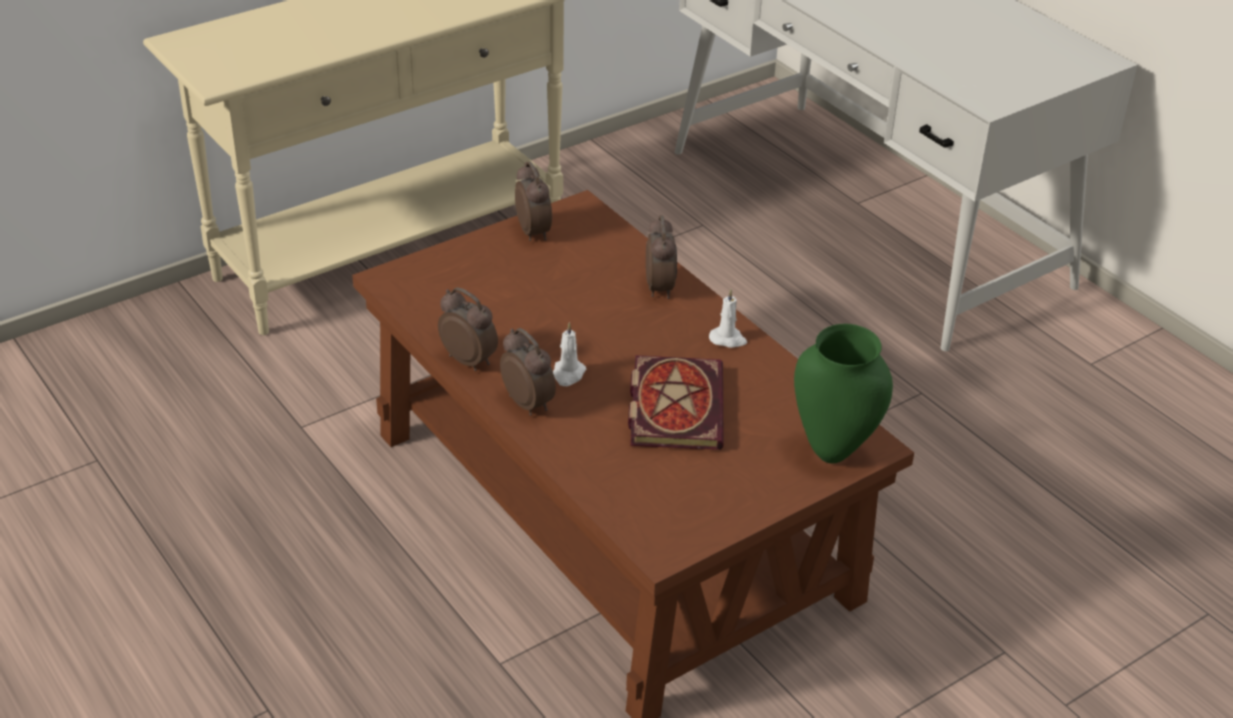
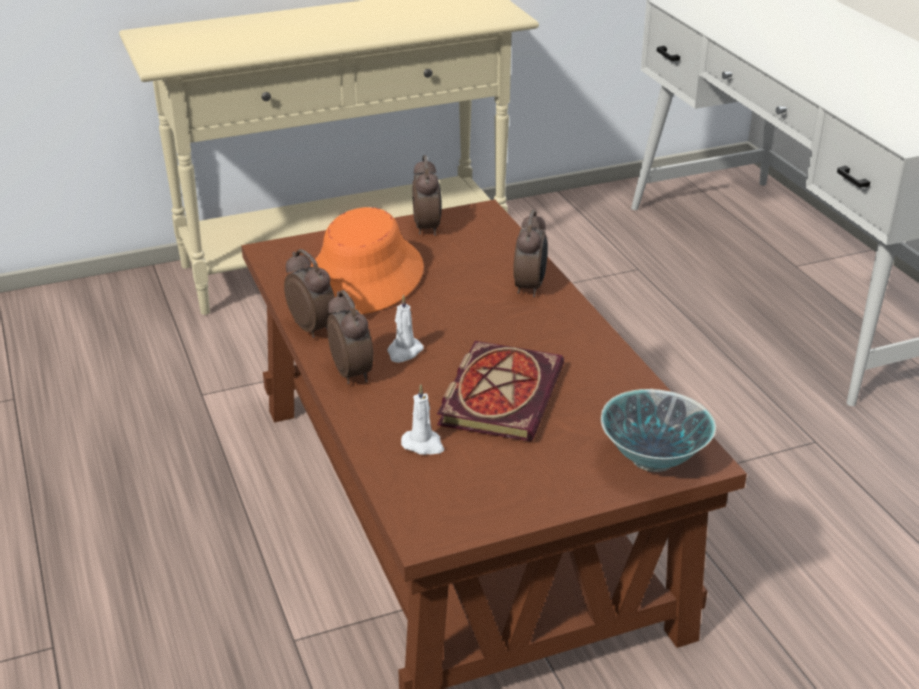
camera: 15 degrees right, 5 degrees down
(495, 297) = (365, 277): none -> orange hat
(728, 339) = (581, 340): white candle -> white candle (423, 444)
(832, 452) = (653, 461): green vase -> bowl

